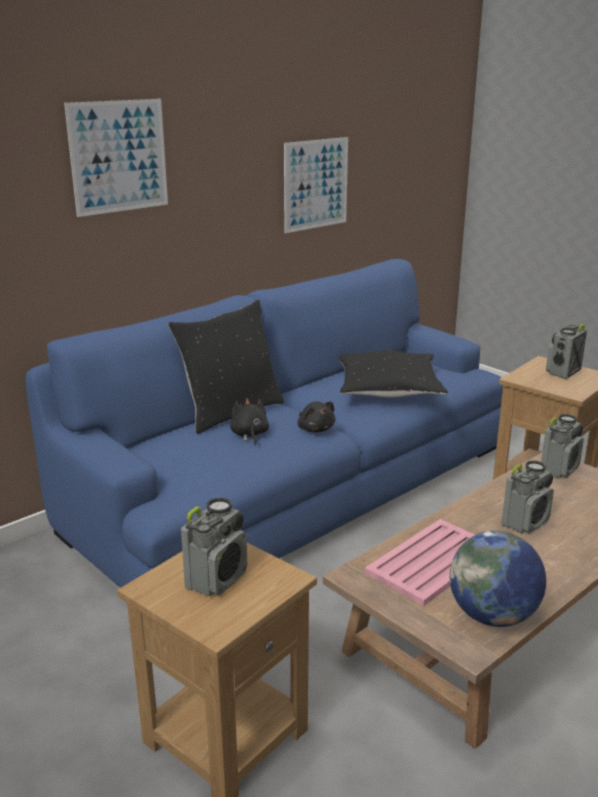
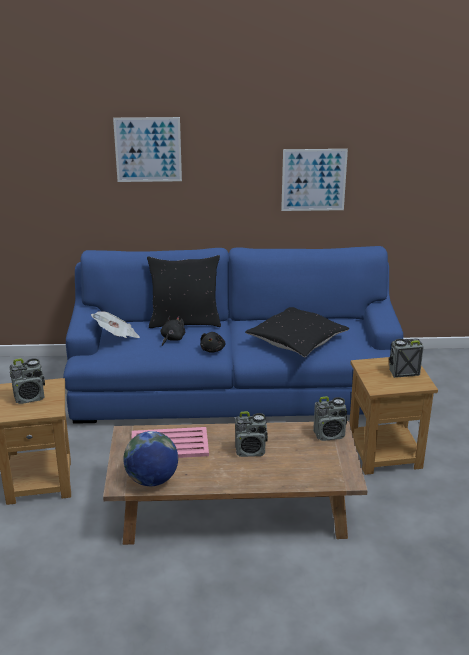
camera: 40 degrees right, 5 degrees up
(169, 458) = (117, 336): none -> newspaper

